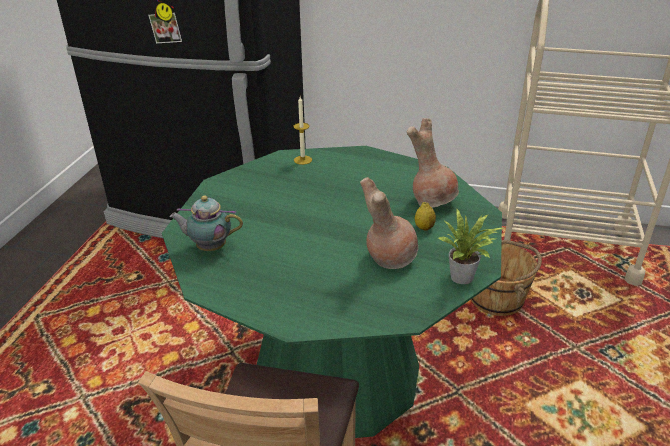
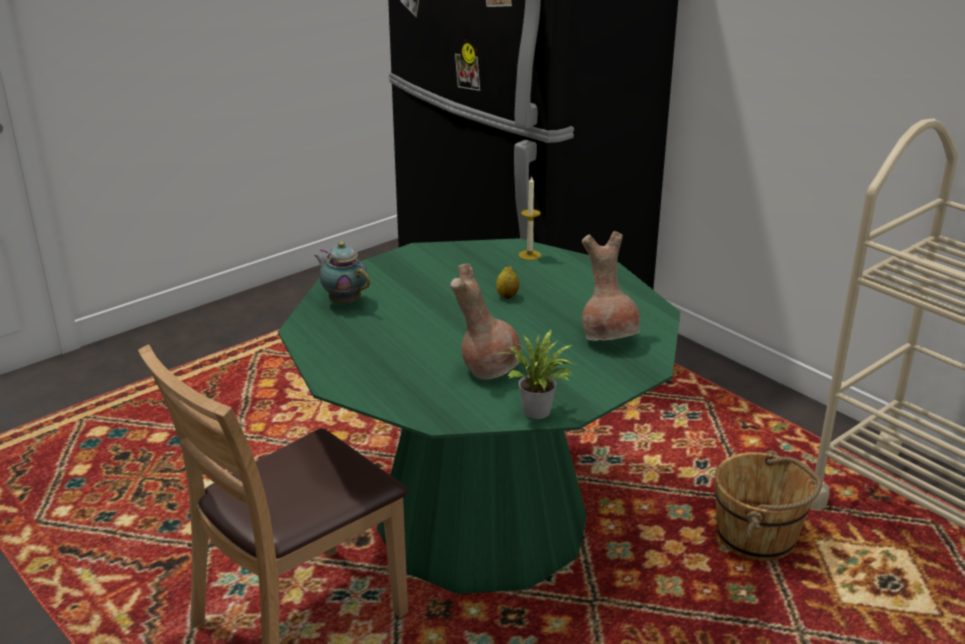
camera: 35 degrees right, 5 degrees down
(424, 228) = (563, 357): lemon -> lemon (507, 296)

